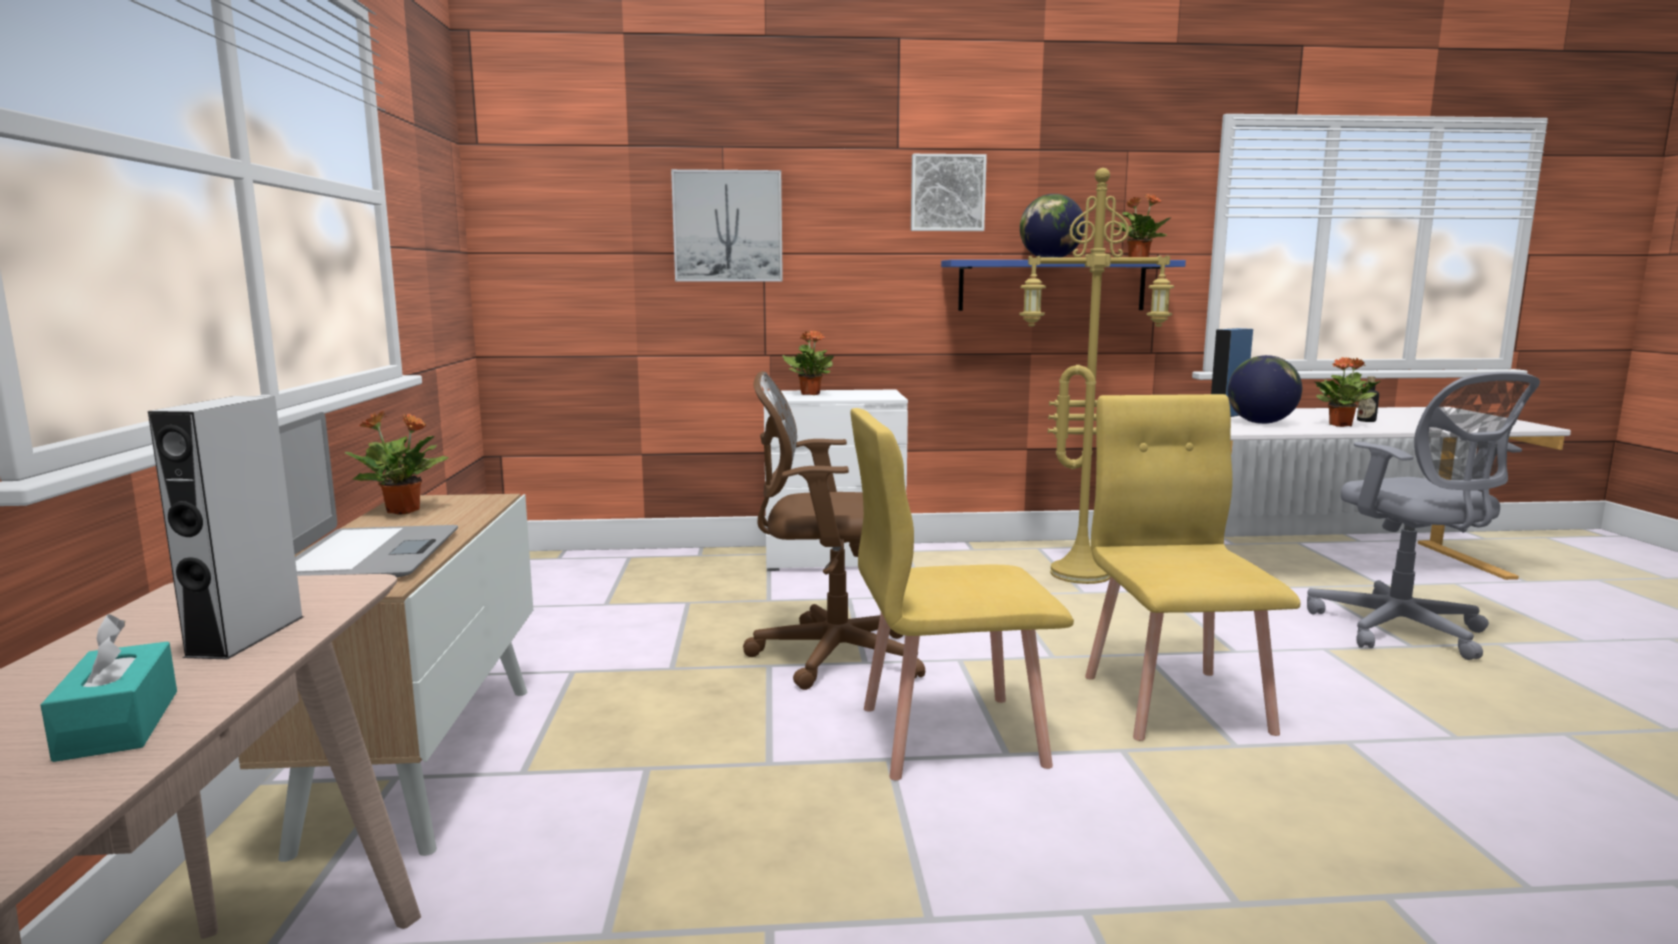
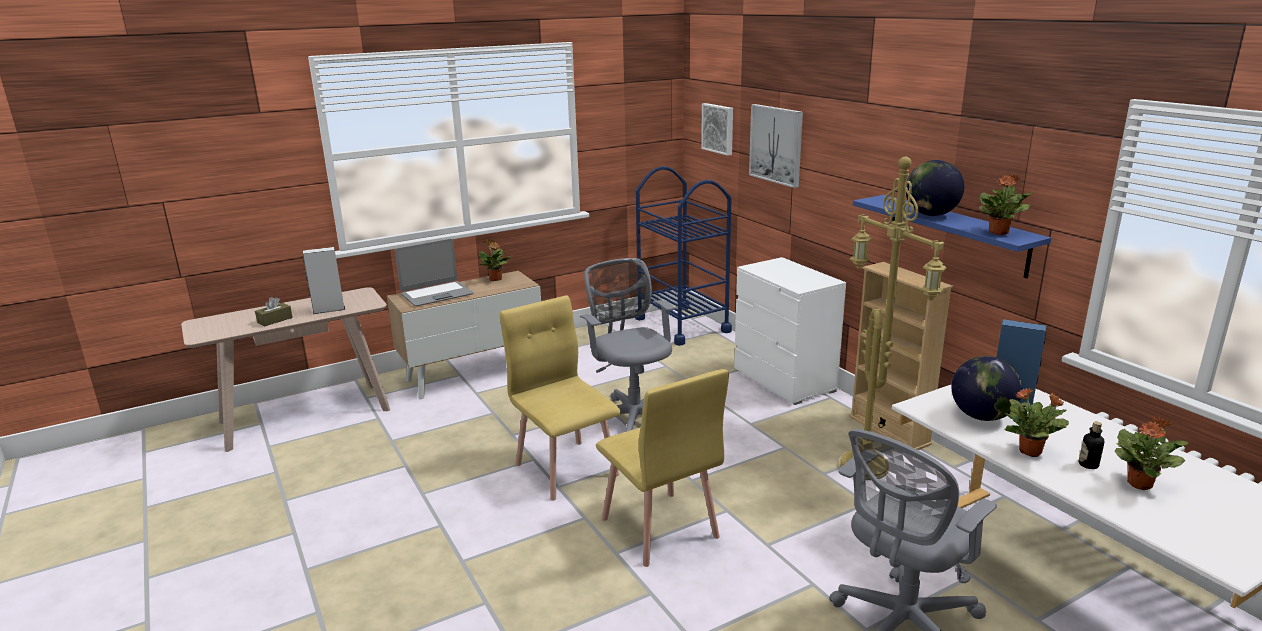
camera: 65 degrees right, 10 degrees up
(119, 724) = (275, 320): turquoise tissue box -> brown tissue box
(569, 567) = (682, 325): none -> blue cart
(810, 394) = (782, 269): potted plant -> potted plant (1140, 484)
(828, 655) = (632, 418): brown office chair -> grey office chair
(947, 193) = (891, 142): picture -> picture (719, 128)
(1008, 548) = (889, 430): none -> beige bookcase
(1176, 702) = (659, 528): yellow chair -> yellow chair turned 90 degrees clockwise

